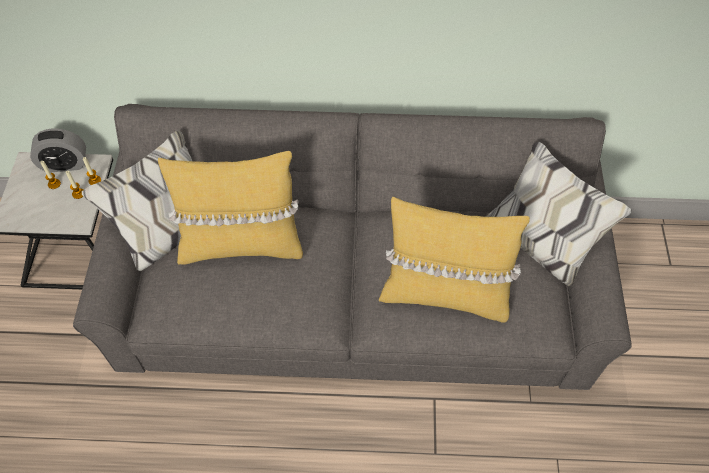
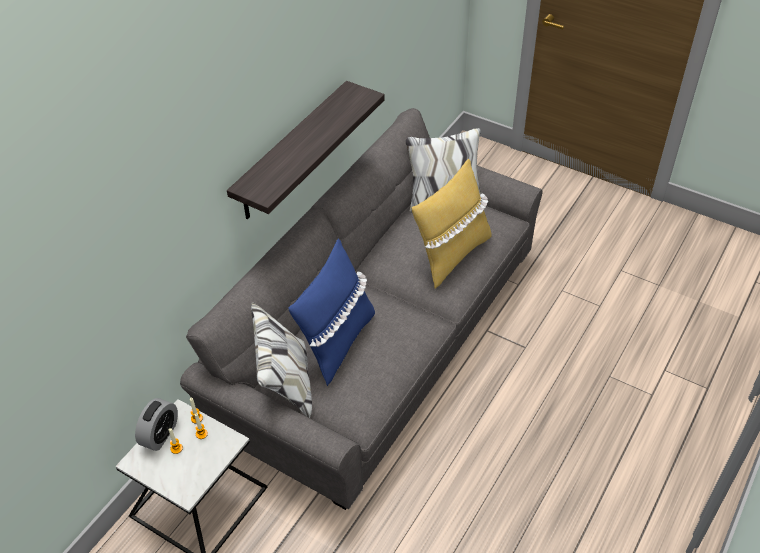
camera: 60 degrees left, 10 degrees down
(241, 244) = (337, 343): yellow pillow -> blue pillow
(361, 36) = (292, 152): none -> shelf

